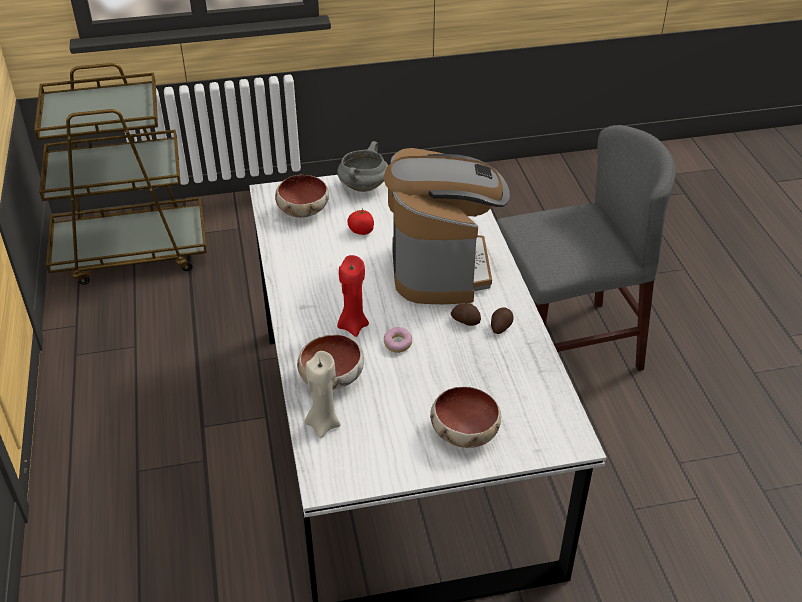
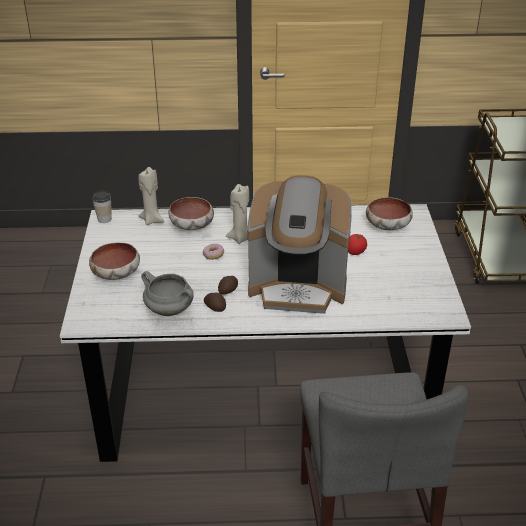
camera: 100 degrees right, 5 degrees down
(330, 482) = (104, 219): none -> cup
(353, 326) = (240, 238): red candle -> beige candle
(363, 186) = (422, 258): grey cooking pot -> grey cooking pot (170, 310)

